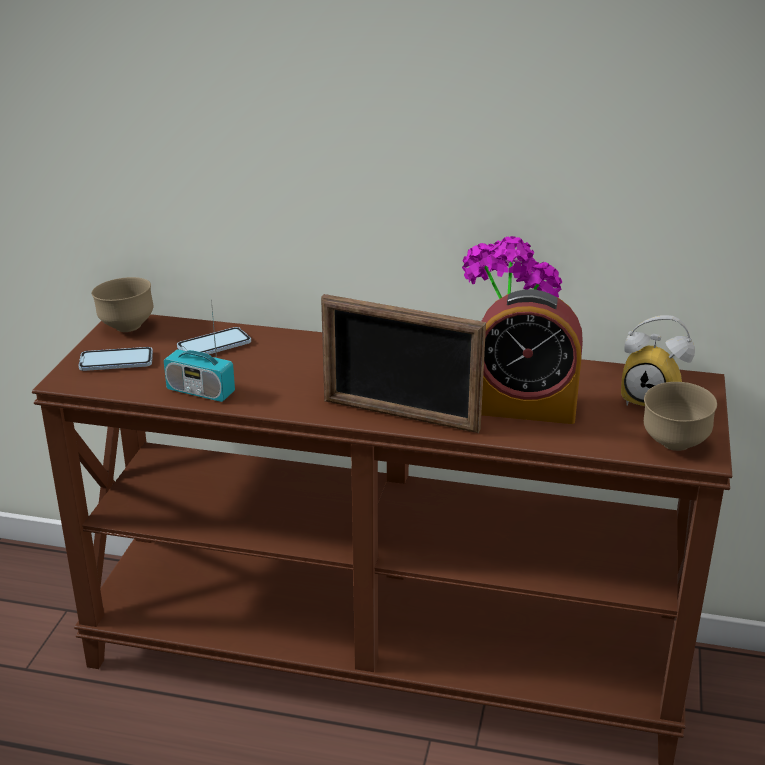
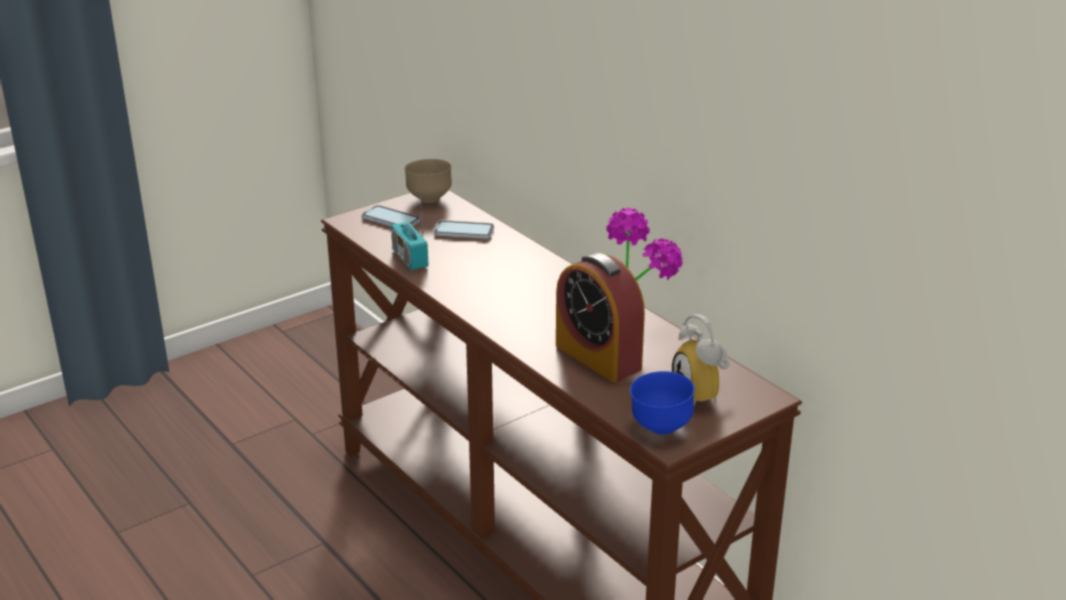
camera: 40 degrees right, 0 degrees up
(400, 415) = (506, 326): picture frame -> none
(673, 445) = (660, 428): brown bowl -> blue bowl

